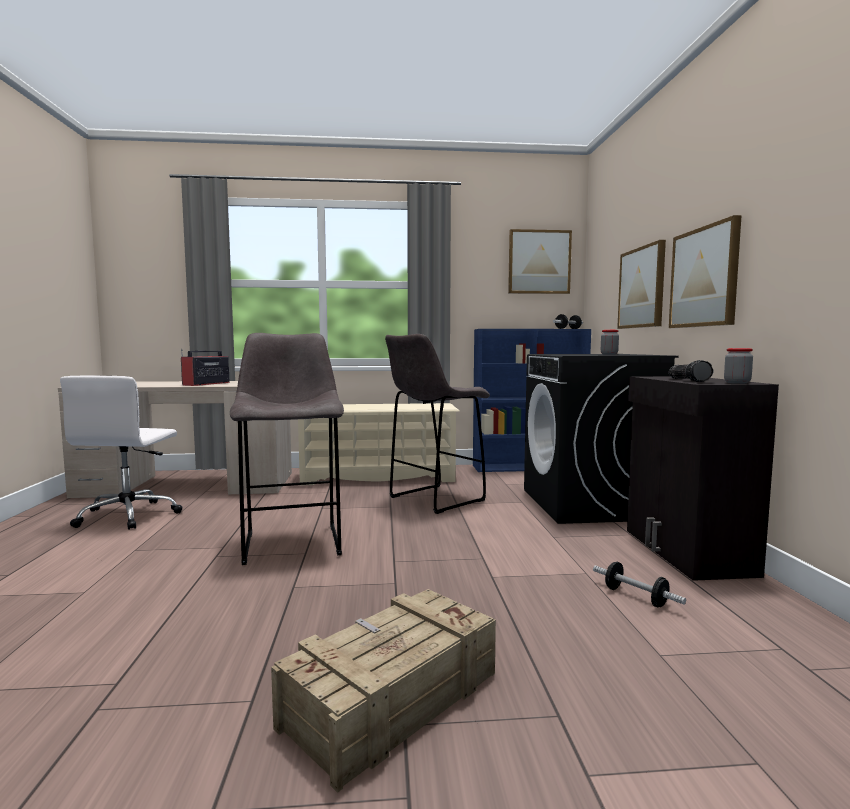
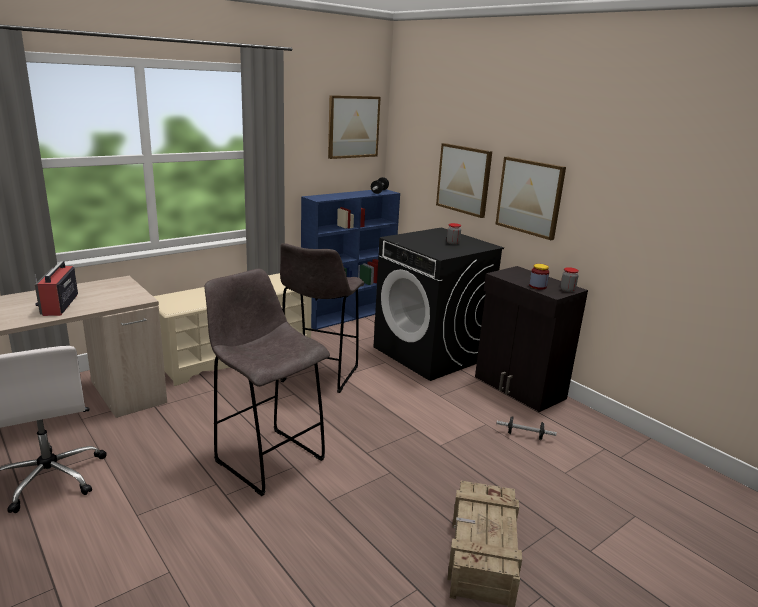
camera: 35 degrees left, 15 degrees up
(689, 380) = (537, 286): flashlight -> jar

